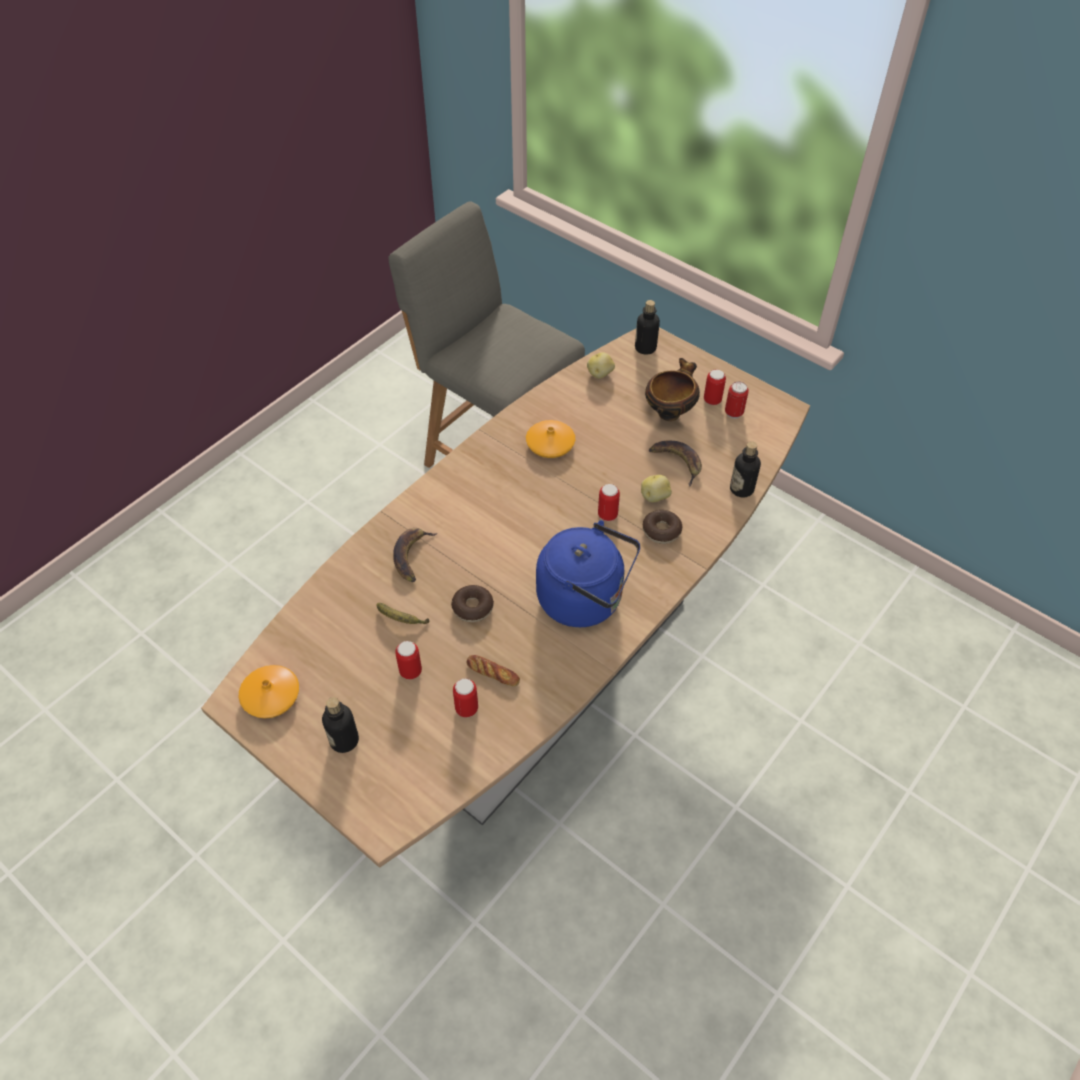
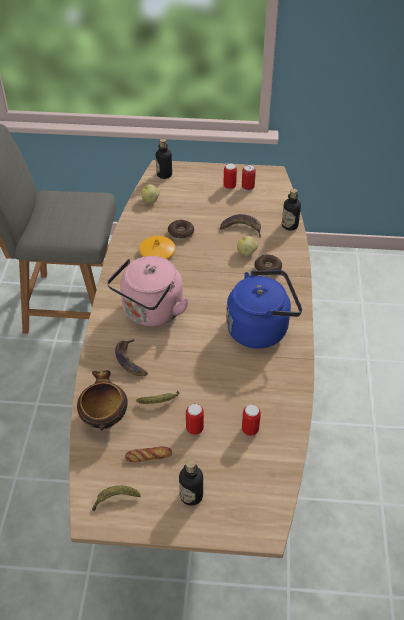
camera: 35 degrees left, 5 degrees down
(271, 696) = (115, 499): orange vase -> banana
(472, 607) = (198, 369): donut -> donut (181, 233)
(481, 512) = (151, 312): none -> pink kettle
(493, 673) = (246, 400): bread -> bread (148, 456)
(607, 515) = (229, 275): can -> none
(669, 411) = (211, 203): bowl -> bowl (104, 418)

